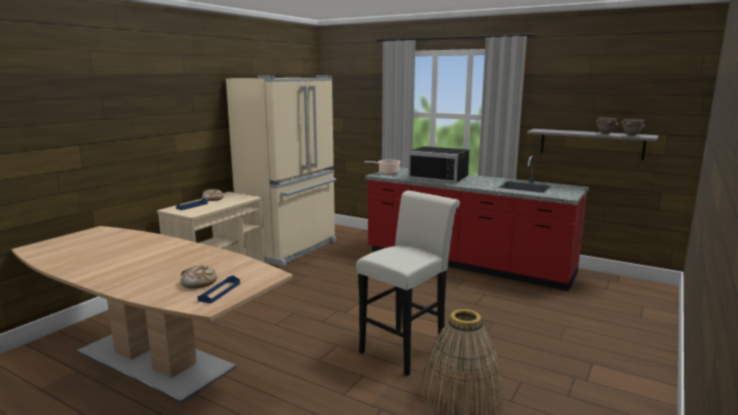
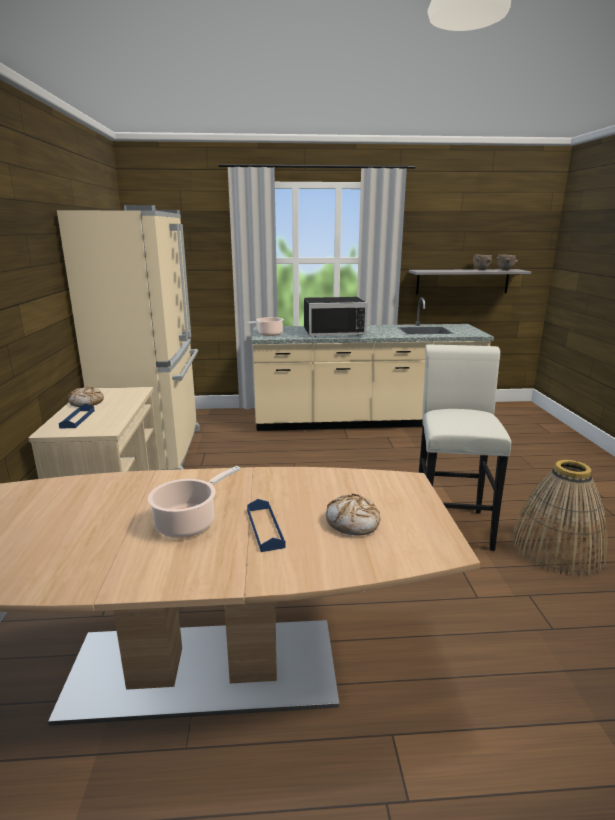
camera: 35 degrees left, 5 degrees up
(139, 261) = (189, 522): none -> cooking pot
(219, 292) = (408, 524): blue tray -> blue tray (265, 528)
(466, 263) = (364, 420): red counter -> beige counter

